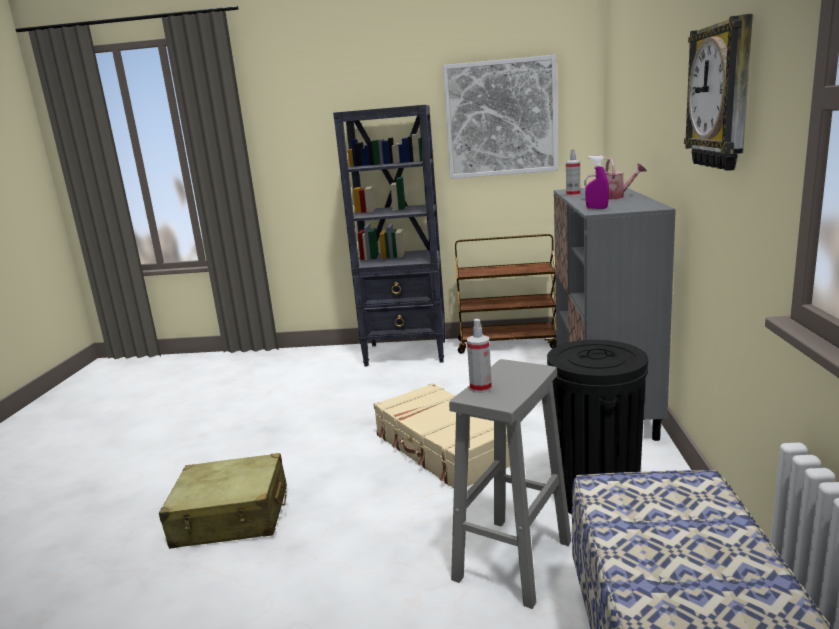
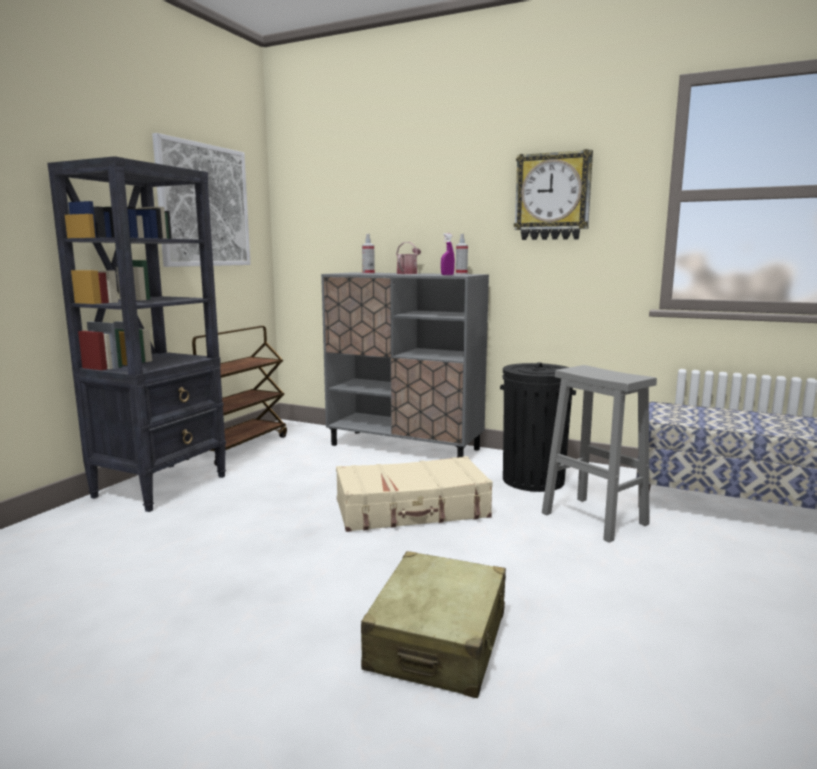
camera: 70 degrees left, 5 degrees down
(480, 388) = (609, 377): spray bottle -> spray bottle (461, 274)

